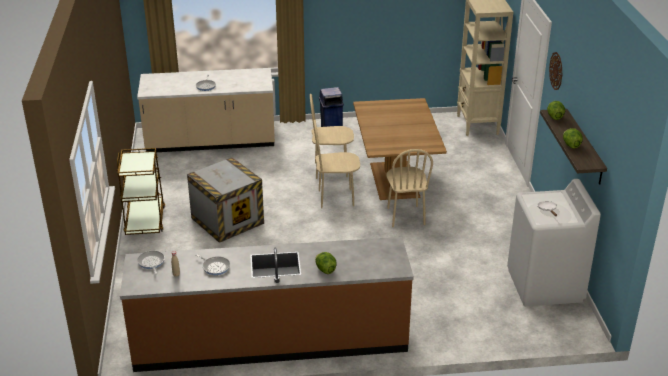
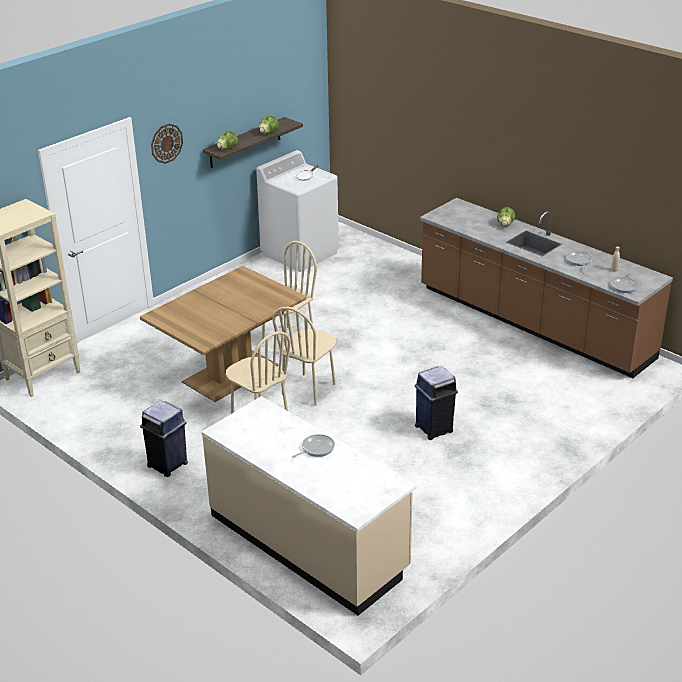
camera: 130 degrees left, 0 degrees up
(145, 221) = (514, 478): brown cart -> none
(228, 220) = (434, 428): crate -> blue trash can
(336, 198) = (309, 389): beige chair -> beige chair turned 75 degrees clockwise

